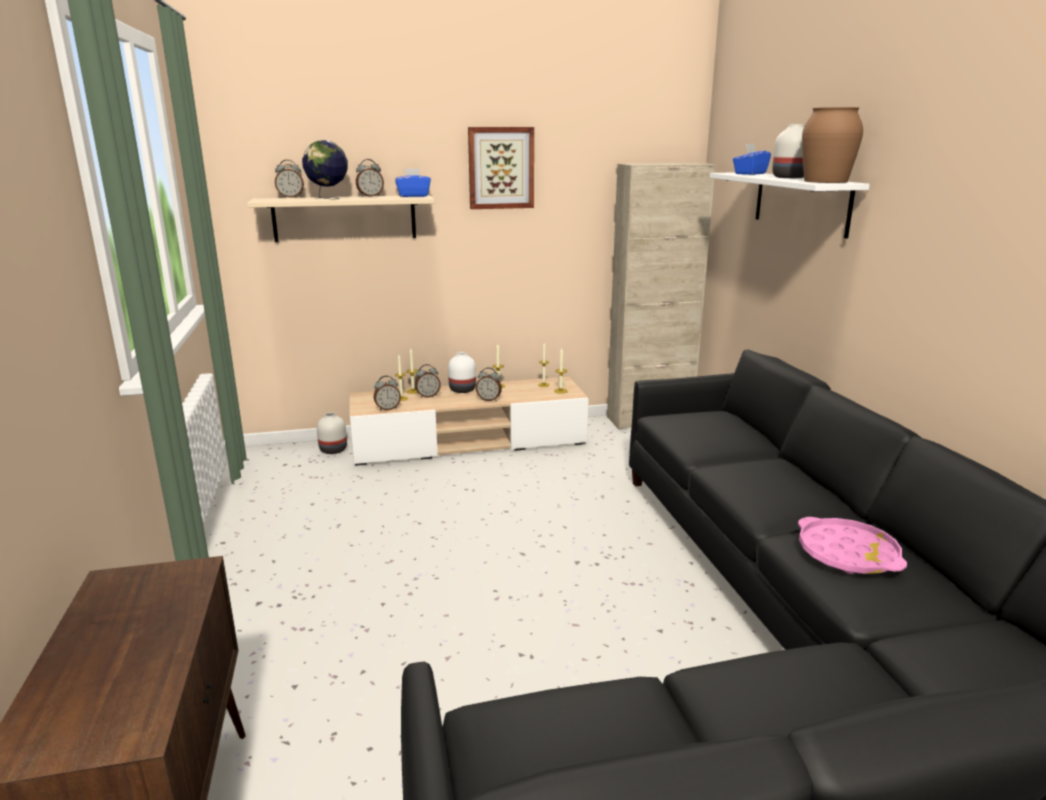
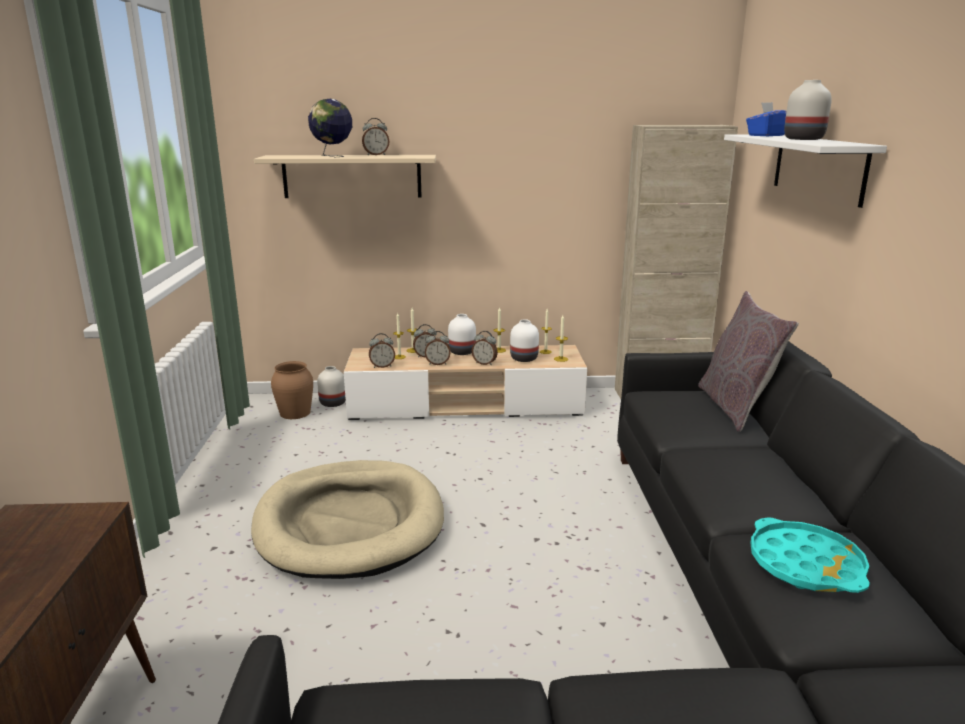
camera: 10 degrees right, 0 degrees up
(291, 197) = (300, 155): alarm clock -> alarm clock (438, 363)
(391, 565) = (350, 524): none -> beige dog bed
(413, 196) = (418, 155): blue tissue box -> none
(501, 168) = (509, 128): picture -> none
(524, 392) = (523, 358): none -> white vase
(742, 424) = (736, 407): none -> grey pillow
(825, 181) = (836, 143): brown vase -> brown vase (294, 413)
(847, 554) = (805, 565): pink tray -> turquoise tray

